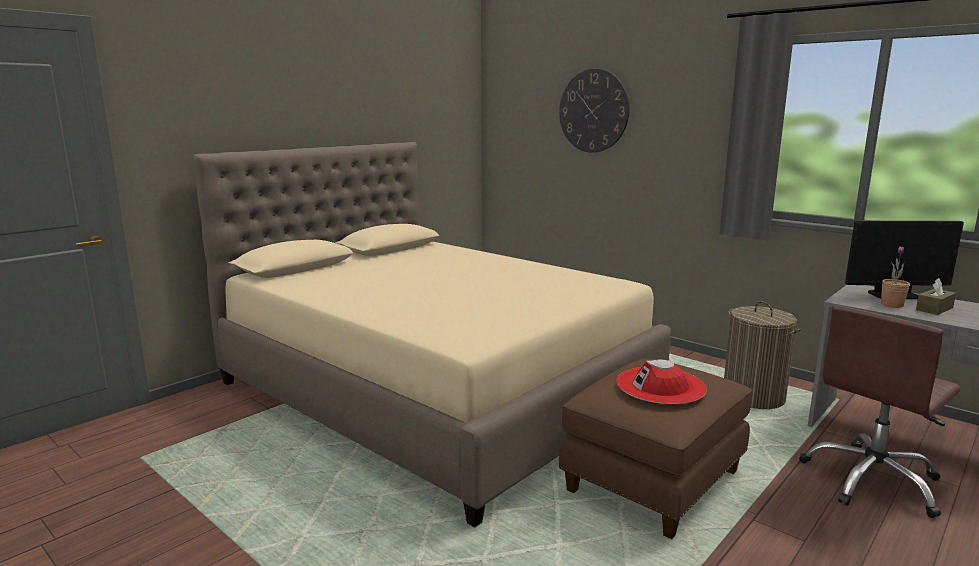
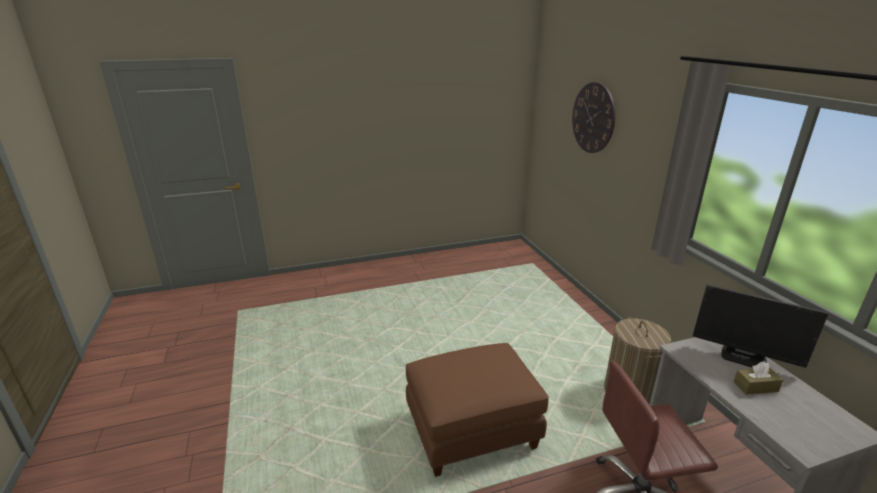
camera: 30 degrees right, 10 degrees up
(435, 390) = (412, 312): beige bed -> none
(660, 385) = (467, 374): red hat -> none
(892, 305) = (719, 368): potted plant -> none

